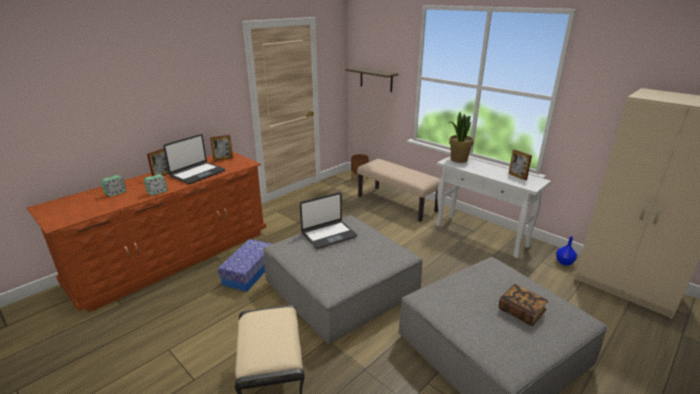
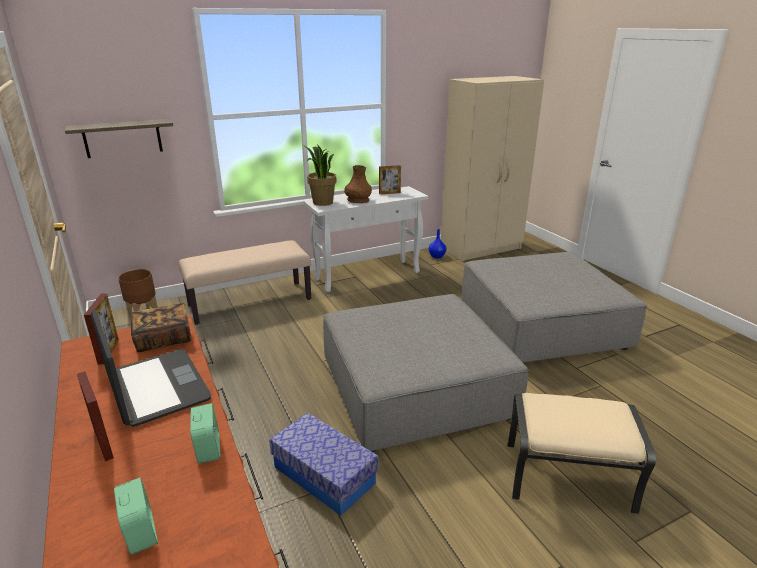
camera: 70 degrees left, 0 degrees up
(328, 235) = (374, 336): laptop -> none
(481, 169) = (358, 200): none -> brown vase
(521, 312) = (556, 272): book -> book (163, 339)

